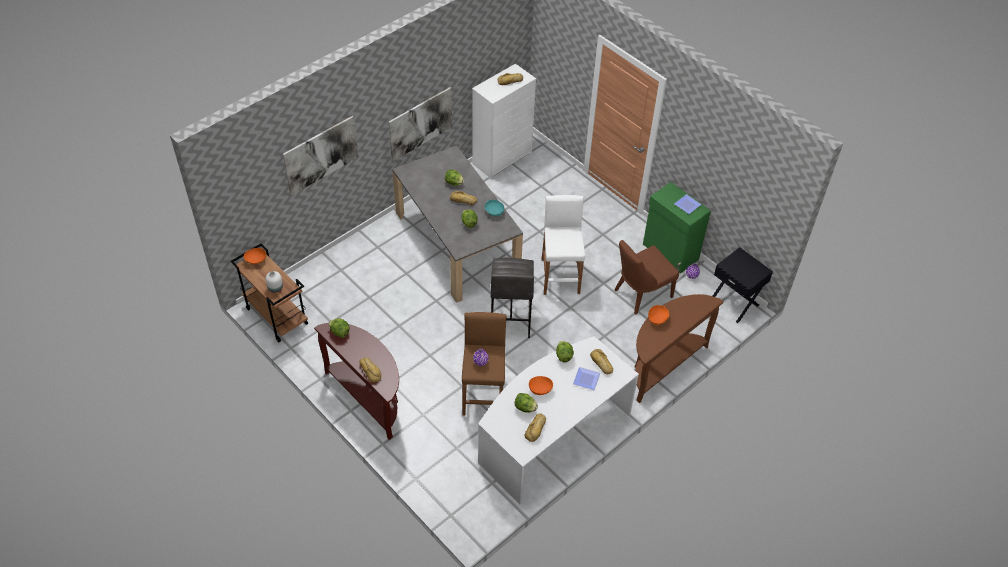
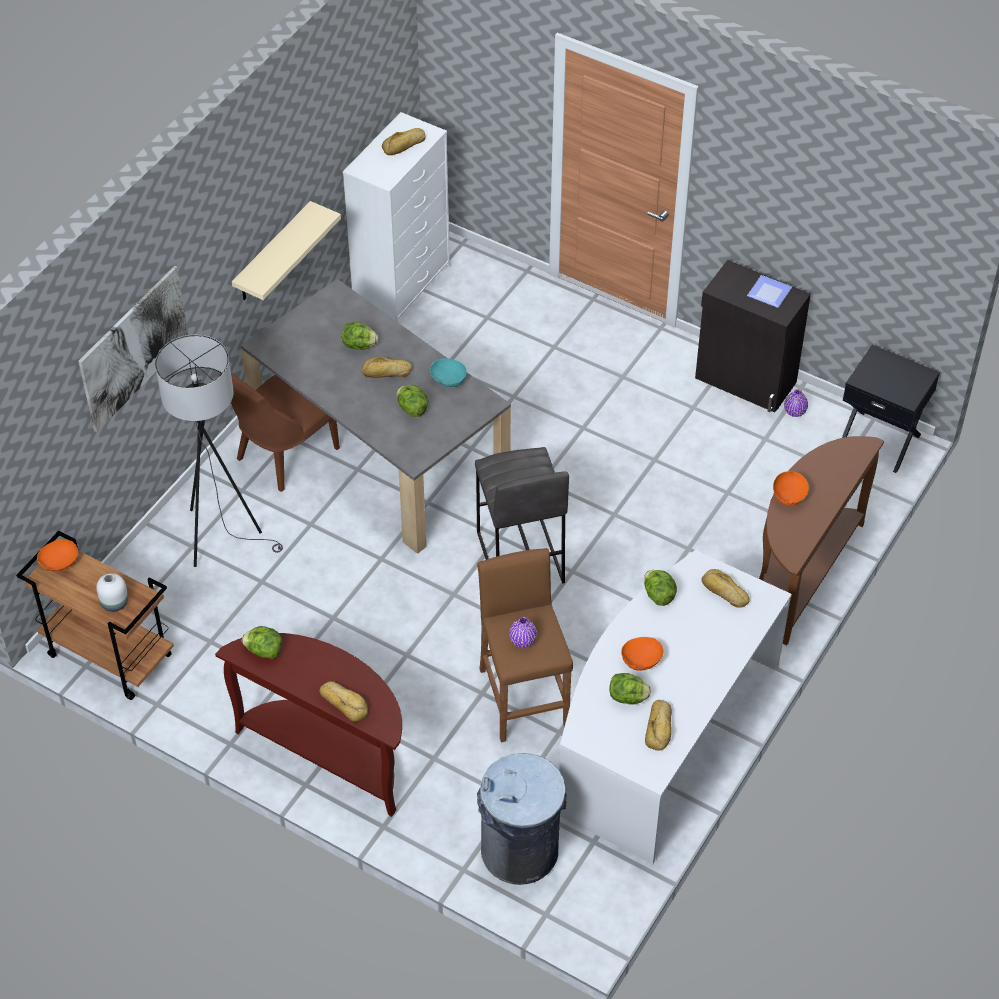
camera: 15 degrees left, 0 degrees up
(358, 268) = (222, 535): none -> grey floor lamp
(420, 123) = (273, 253): picture -> beige shelf
(450, 477) = (520, 851): none -> grey trash can
(560, 276) = (577, 464): white stool -> none
(587, 379) = (711, 623): plate -> none
(640, 294) = (722, 463): brown chair -> brown chair (283, 455)
(670, 252) = (745, 381): green cabinet -> black cabinet

